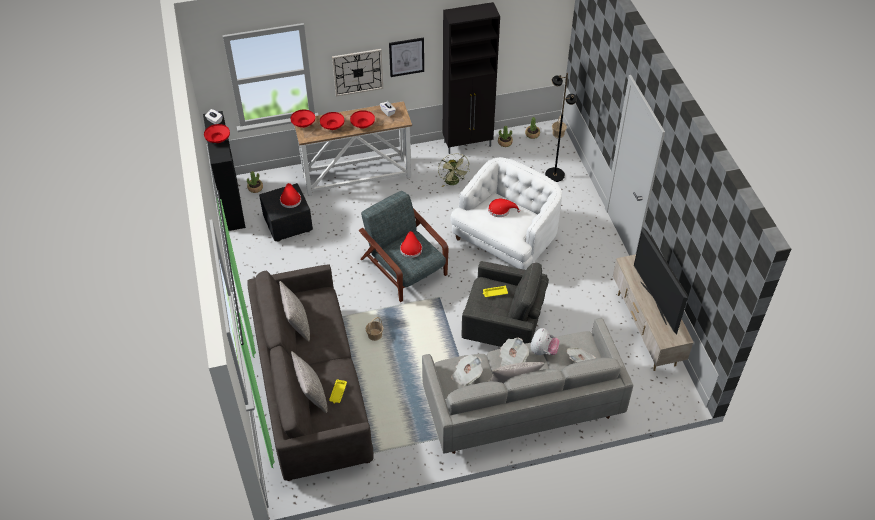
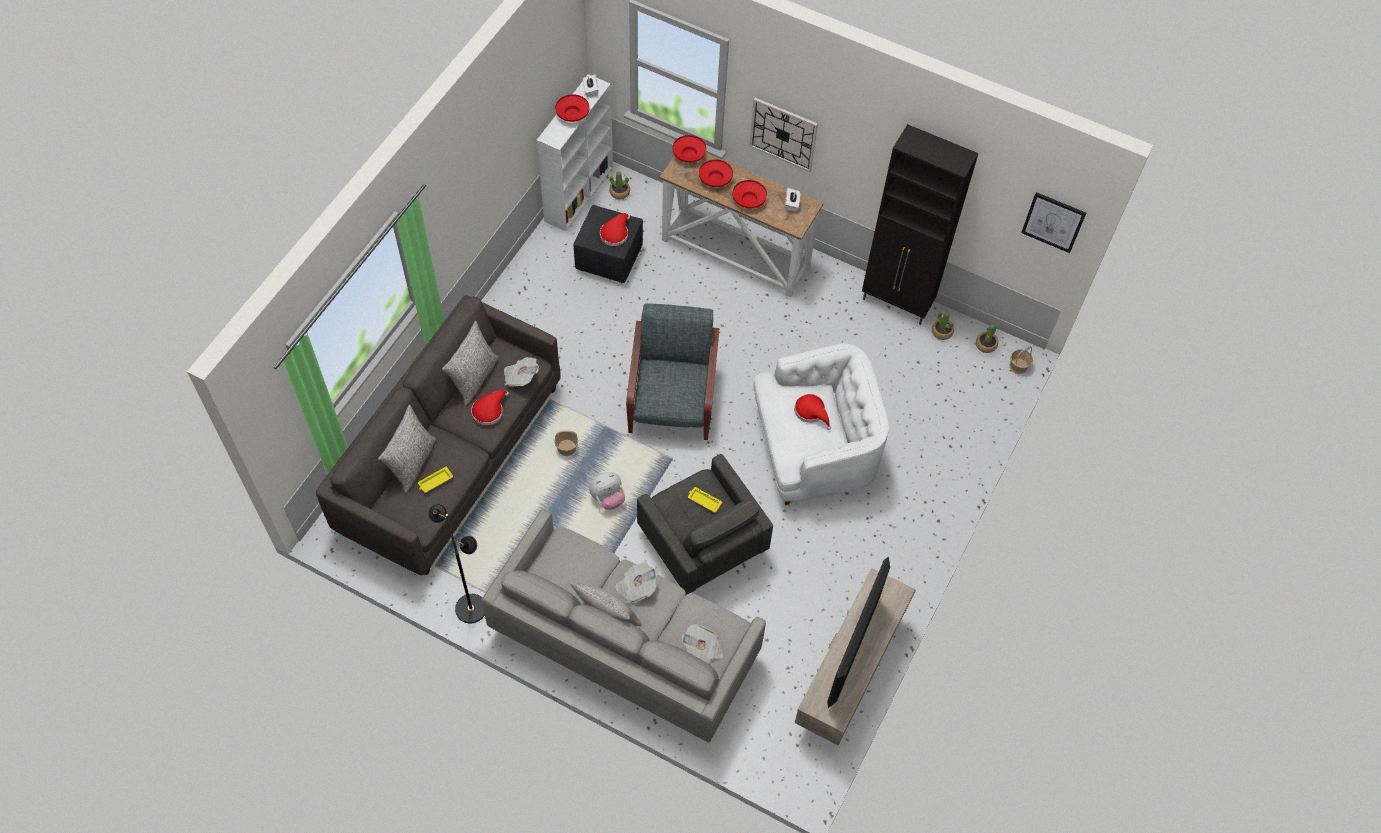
camera: 40 degrees right, 10 degrees up
(231, 203) = (579, 193): black bookcase -> white bookcase
(406, 57) = (849, 152): picture -> picture (1053, 222)
(411, 248) = (675, 382): red hat -> red hat (489, 410)
(453, 182) = (830, 338): green fan -> none
(466, 375) = (573, 565): newspaper -> newspaper (520, 377)
(543, 351) = (677, 605): plush toy -> plush toy (608, 498)
(554, 174) = (955, 414): black floor lamp -> black floor lamp (471, 608)

